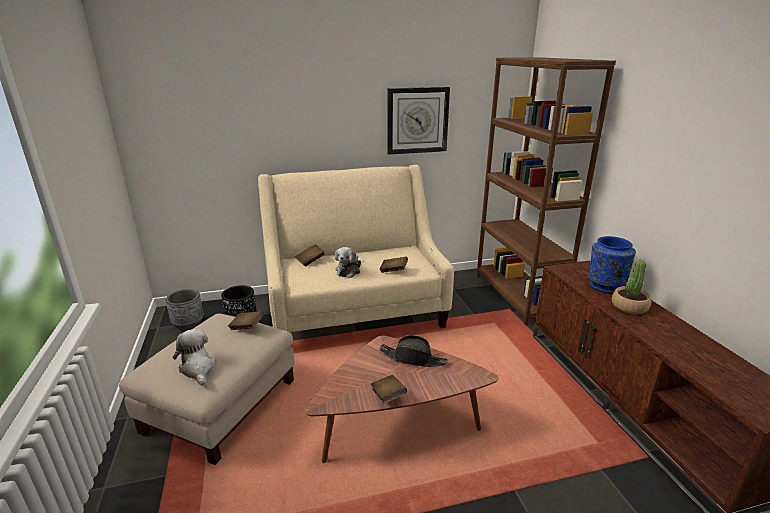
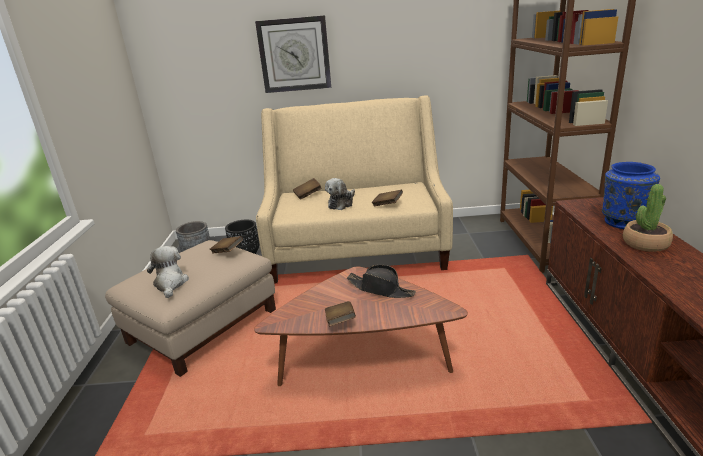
camera: 15 degrees right, 0 degrees up
(417, 120) = (427, 47): wall clock -> wall clock (294, 55)

